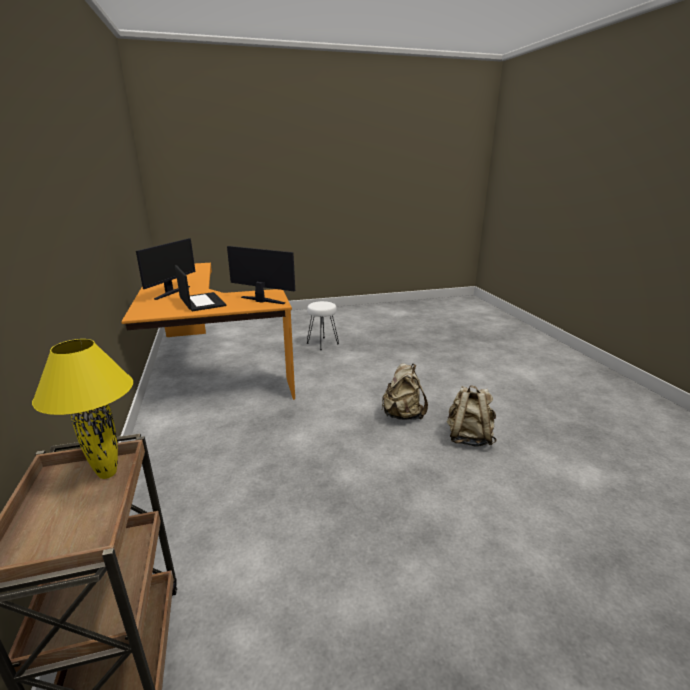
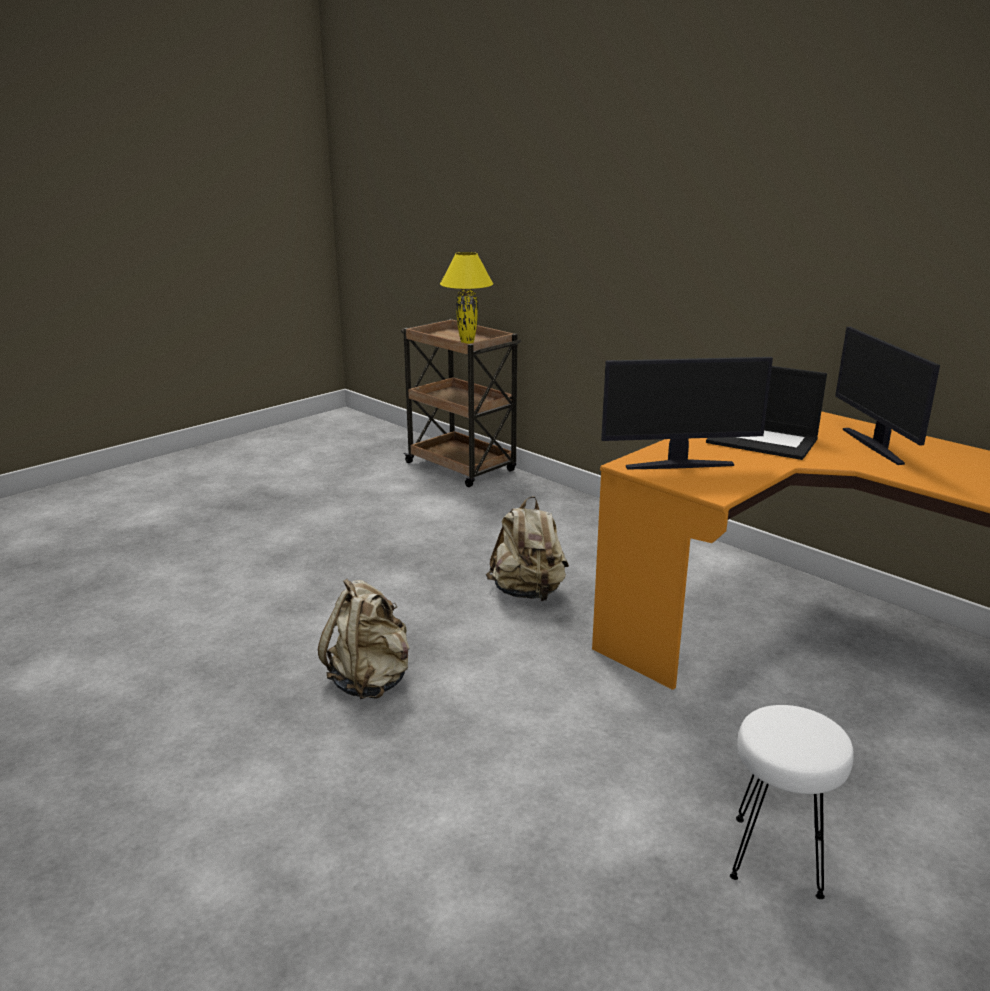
camera: 150 degrees right, 0 degrees up
(468, 438) = (236, 675): beige backpack -> beige backpack (528, 593)

